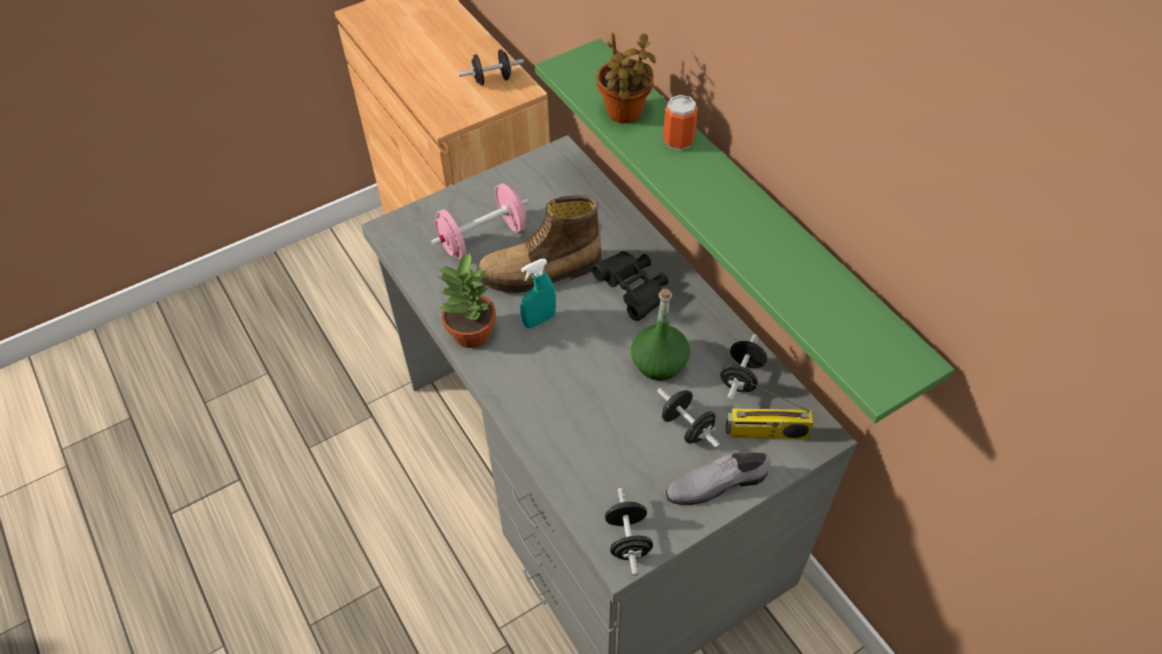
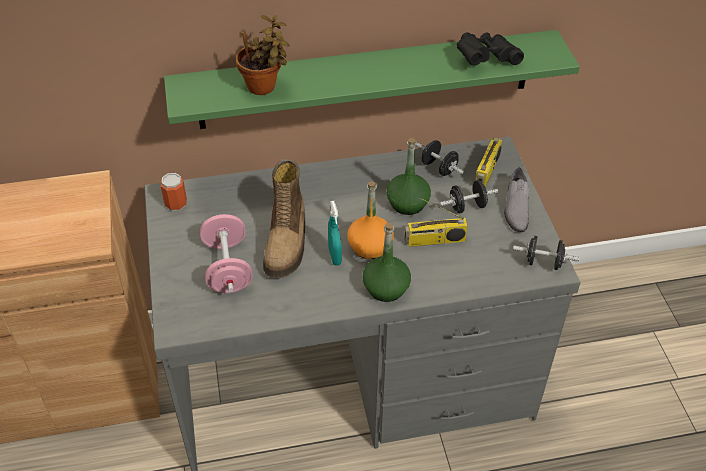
camera: 70 degrees left, 5 degrees down
(470, 333) = (326, 301): potted plant -> none
(492, 80) = (63, 198): black dumbbell -> none
(512, 382) = (386, 288): none -> green bottle
(569, 347) = (370, 246): none -> orange bottle
(609, 408) = (434, 240): none -> radio
(633, 291) = (336, 196): black binoculars -> black binoculars (485, 59)
(678, 141) = (309, 70): can -> can (176, 204)

